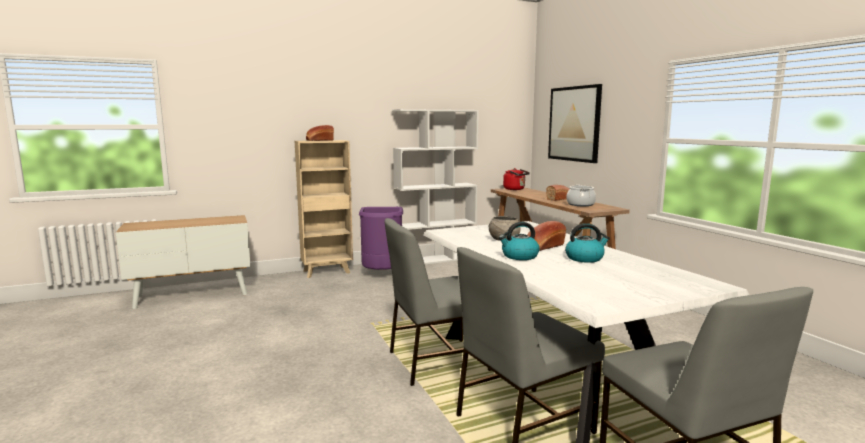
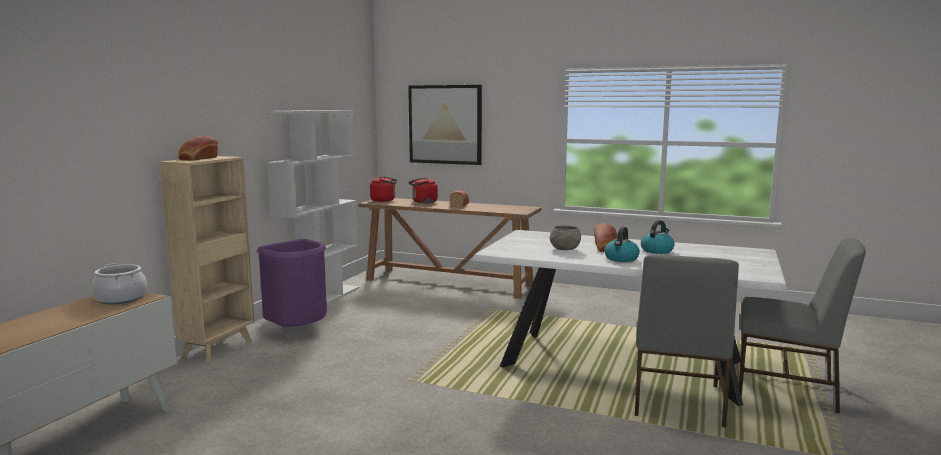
camera: 45 degrees left, 0 degrees up
(436, 361) = (536, 387): grey chair -> none
(539, 193) = (423, 202): none -> red kettle
(580, 204) = (495, 208): cooking pot -> cooking pot (121, 298)

